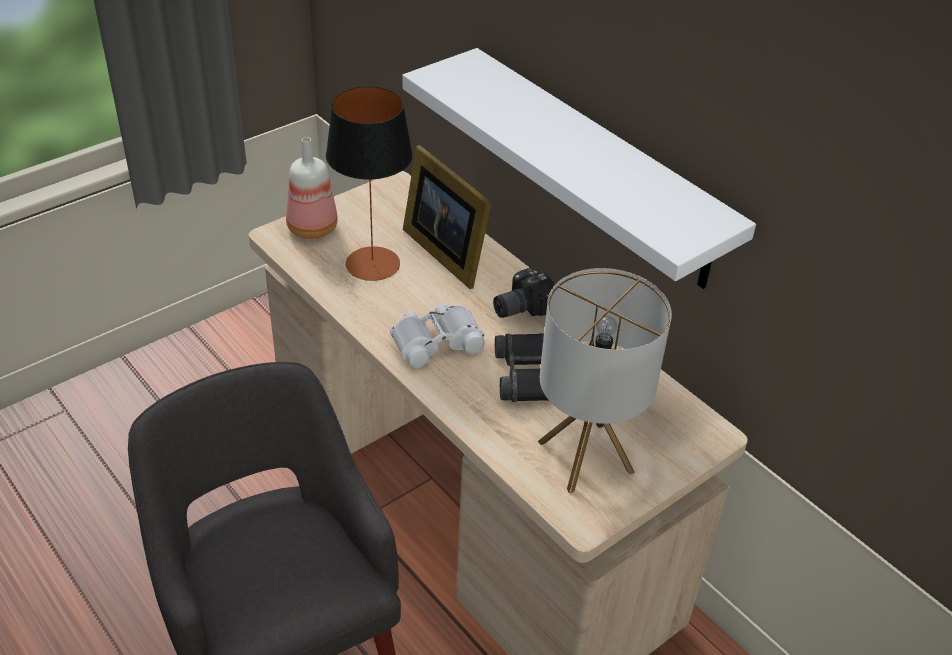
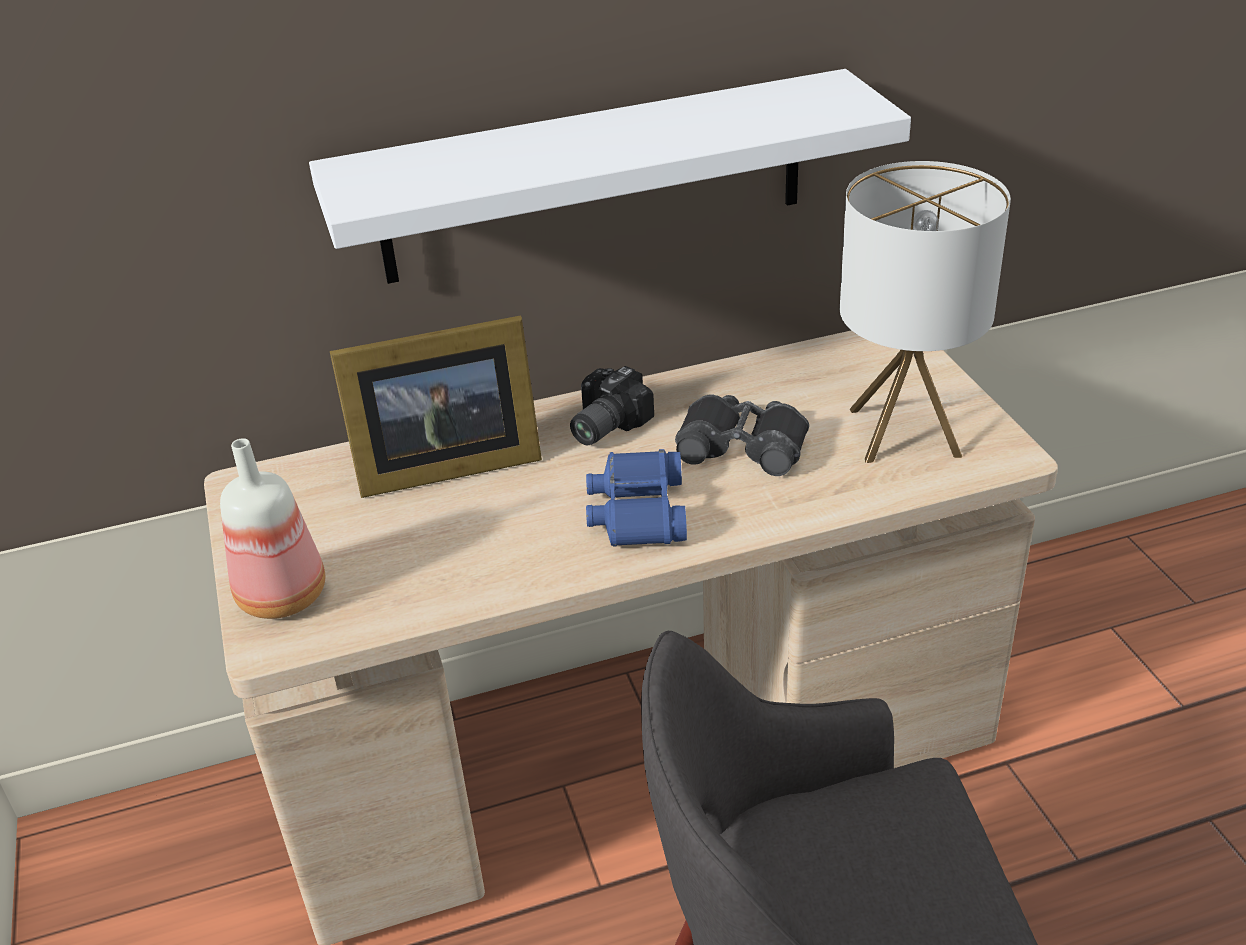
camera: 65 degrees left, 5 degrees down
(372, 263) = (421, 544): table lamp -> none
(436, 341) = (637, 512): white binoculars -> blue binoculars
(519, 306) = (602, 425): camera -> camera turned 45 degrees clockwise

